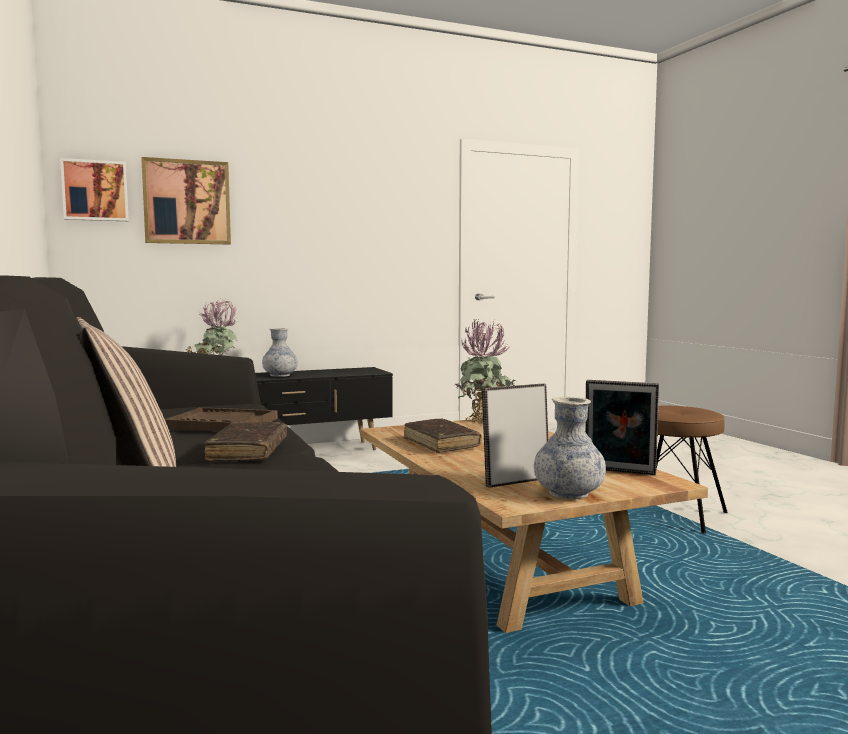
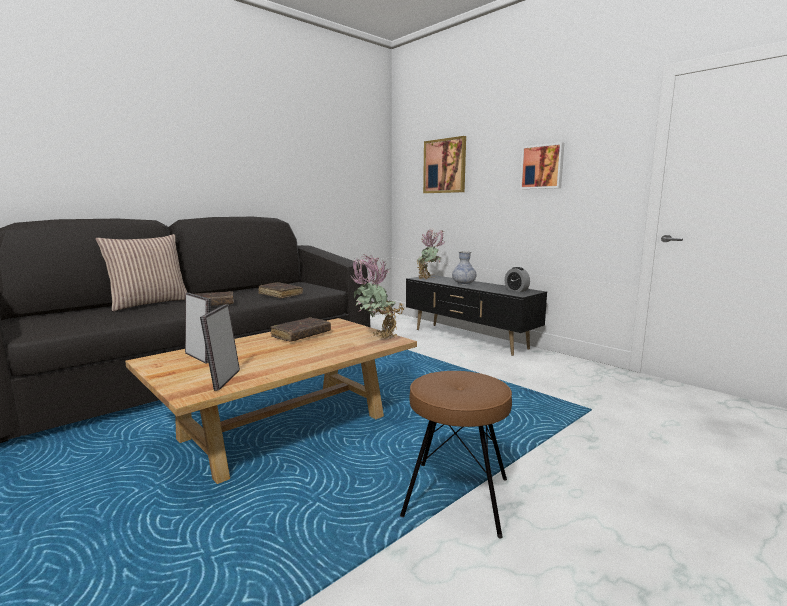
camera: 70 degrees right, 5 degrees up
(95, 190) = (408, 164): picture -> picture (542, 167)
(222, 423) = (280, 294): brown tray -> brown book
(353, 370) = (516, 290): none -> alarm clock
(568, 493) = (167, 370): vase -> none

